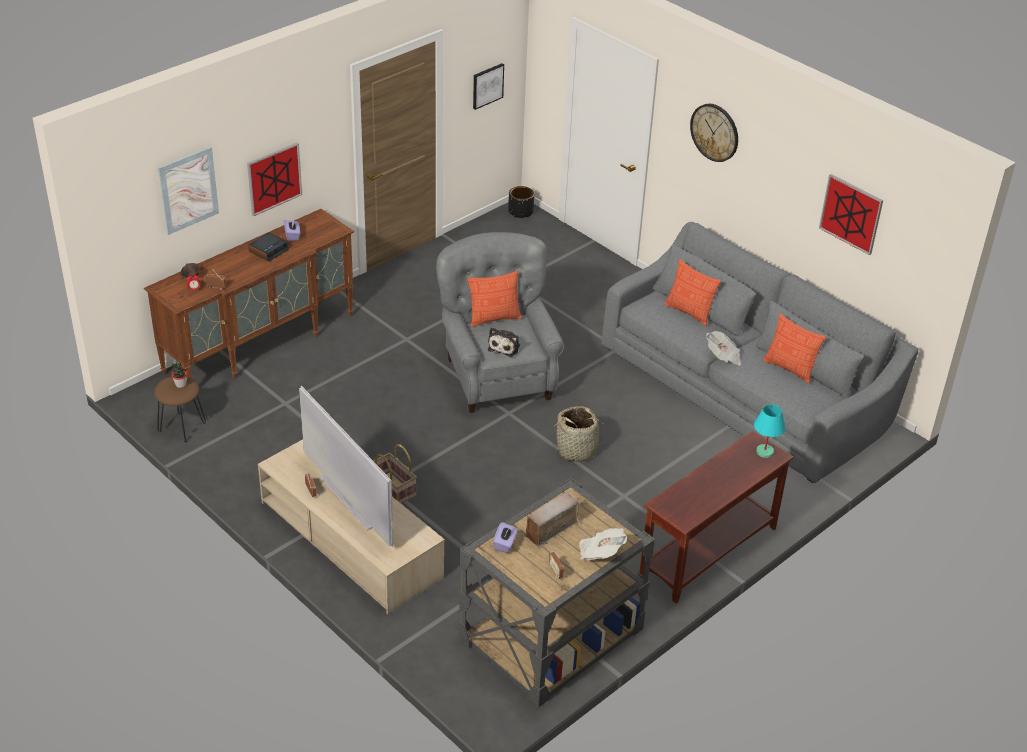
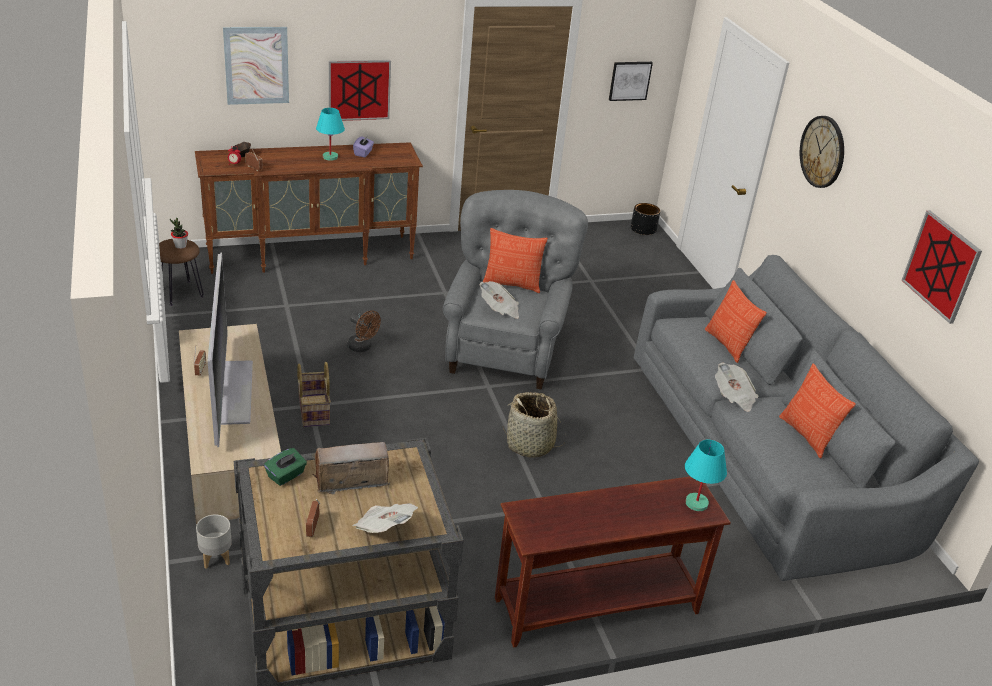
camera: 25 degrees right, 5 degrees down
(268, 250) = (330, 157): alarm clock -> turquoise table lamp
(383, 418) = (362, 347): none -> brown fan
(425, 632) = (215, 558): none -> grey planter
(505, 346) = (499, 310): plush toy -> newspaper
(505, 544) = (286, 475): purple tissue box -> green tissue box

